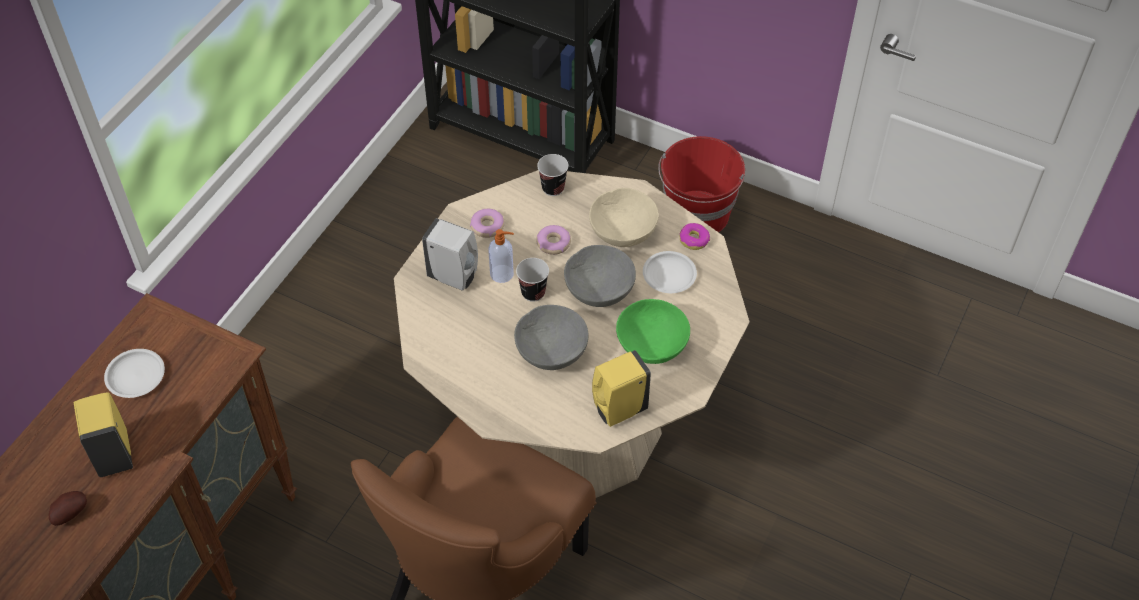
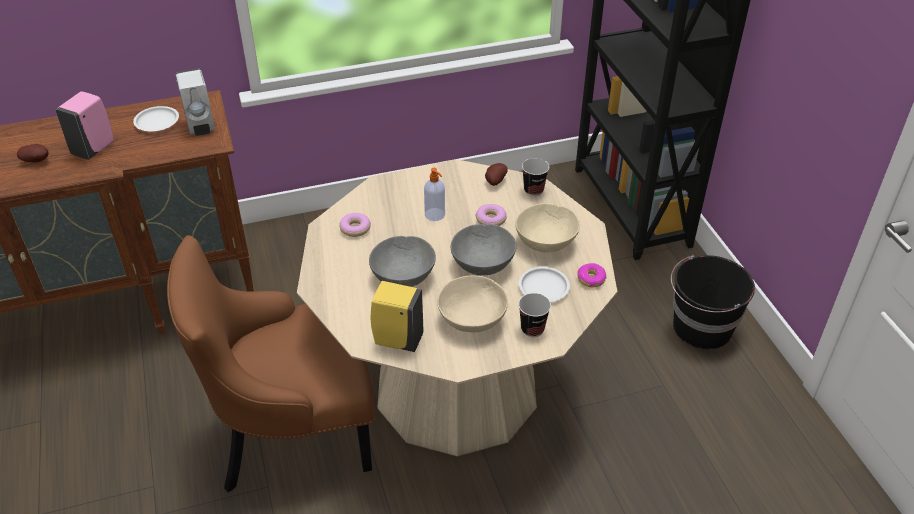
camera: 45 degrees right, 10 degrees down
(113, 453) = (94, 148): yellow soap dispenser -> pink soap dispenser
(454, 277) = (404, 198): white soap dispenser -> white soap dispenser (201, 126)
(487, 226) = (462, 185): donut -> donut (355, 228)
(510, 203) = (494, 181): none -> potato
(533, 292) = (439, 237): cup -> cup (532, 329)
(652, 346) = (472, 320): green bowl -> beige bowl
(697, 214) = (701, 328): red bucket -> black bucket

